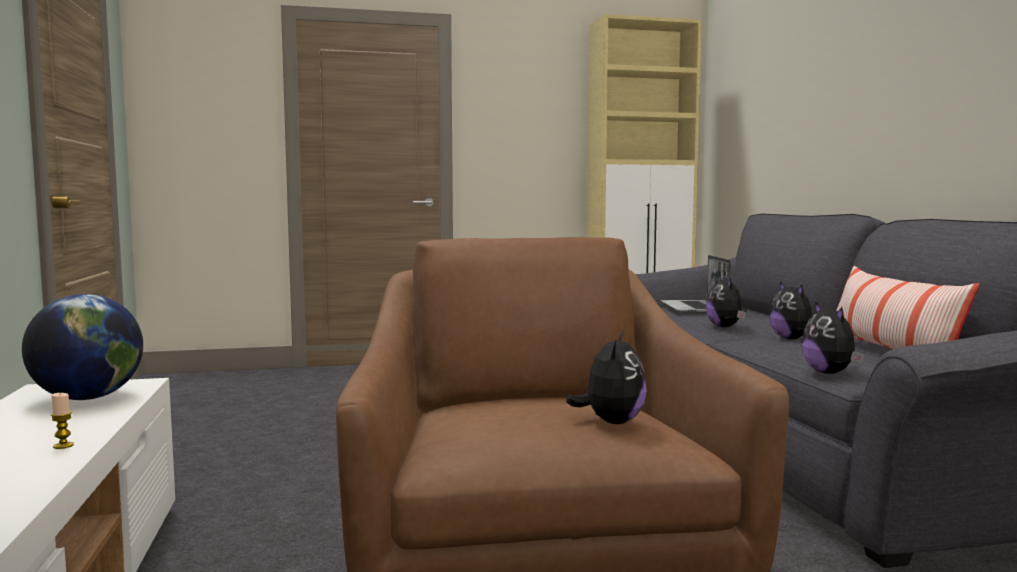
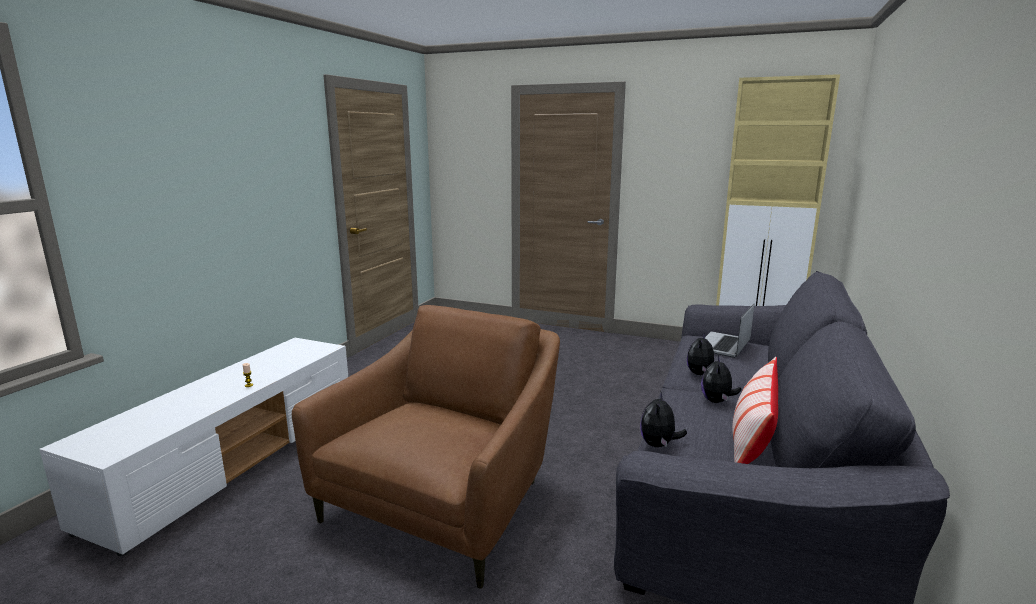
camera: 35 degrees right, 10 degrees up
(87, 398) = (298, 354): globe -> none
(611, 422) = (443, 444): plush toy -> none

